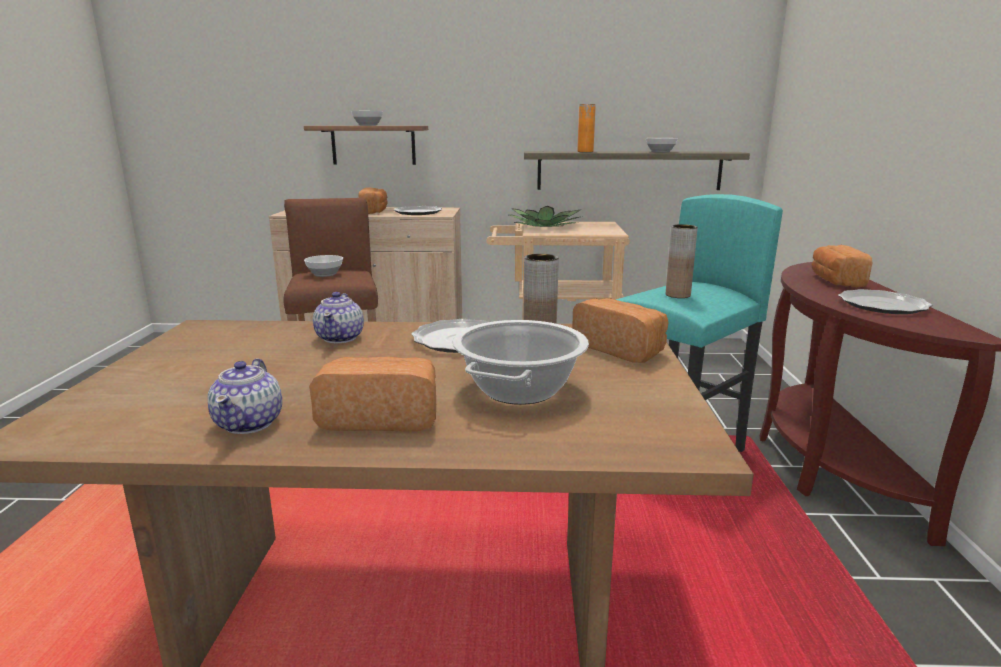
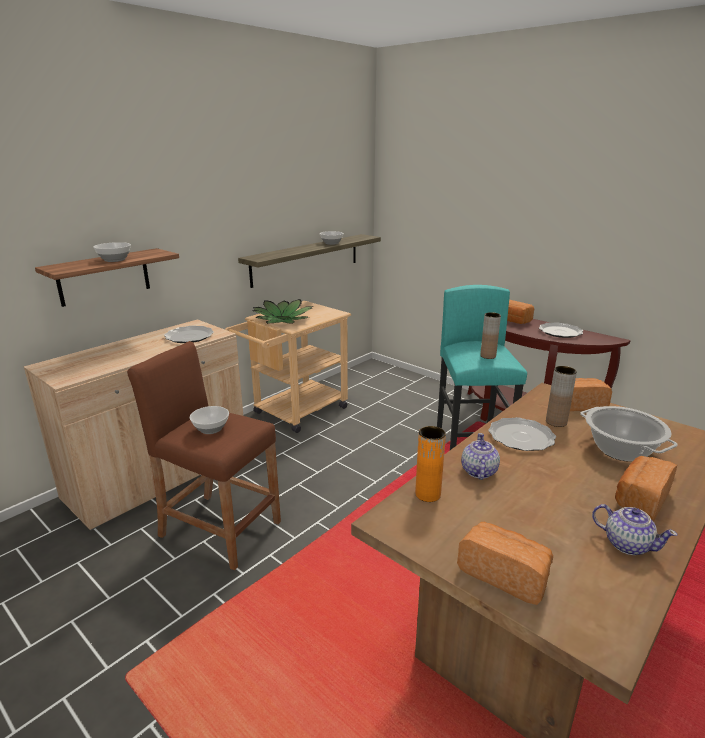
camera: 50 degrees left, 5 degrees up
(340, 338) = (478, 471): teapot -> teapot turned 120 degrees counterclockwise
(374, 211) = (146, 347): bread -> bread (504, 574)
(585, 152) = (290, 252): orange vase -> orange vase (428, 494)

